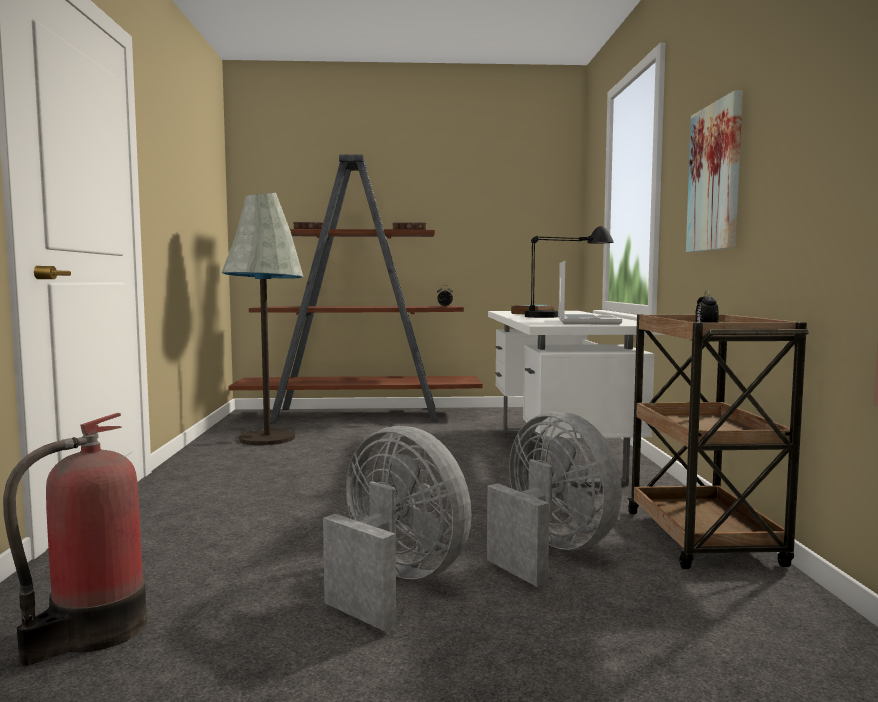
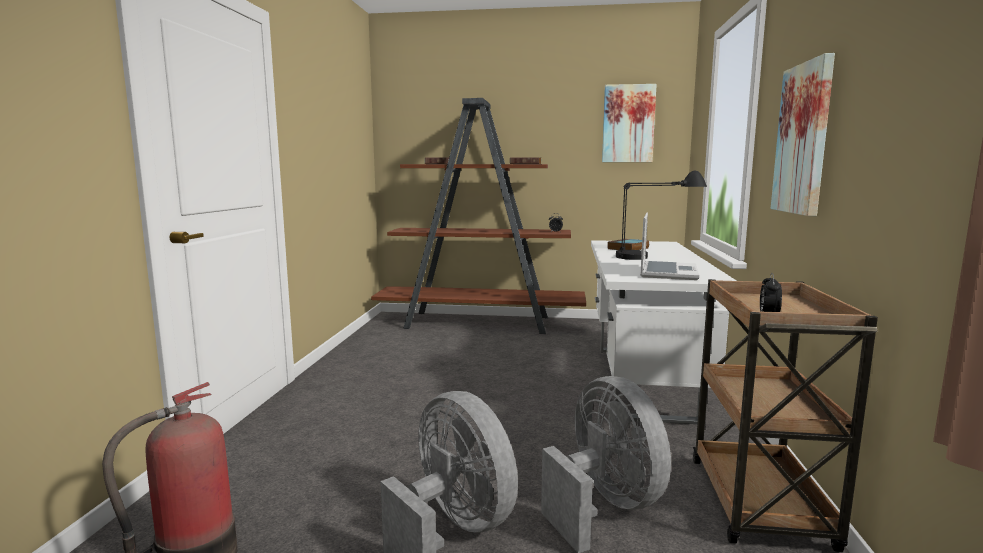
camera: 10 degrees right, 5 degrees up
(267, 438) = (396, 346): grey floor lamp -> none
(518, 190) = (628, 124): none -> picture

